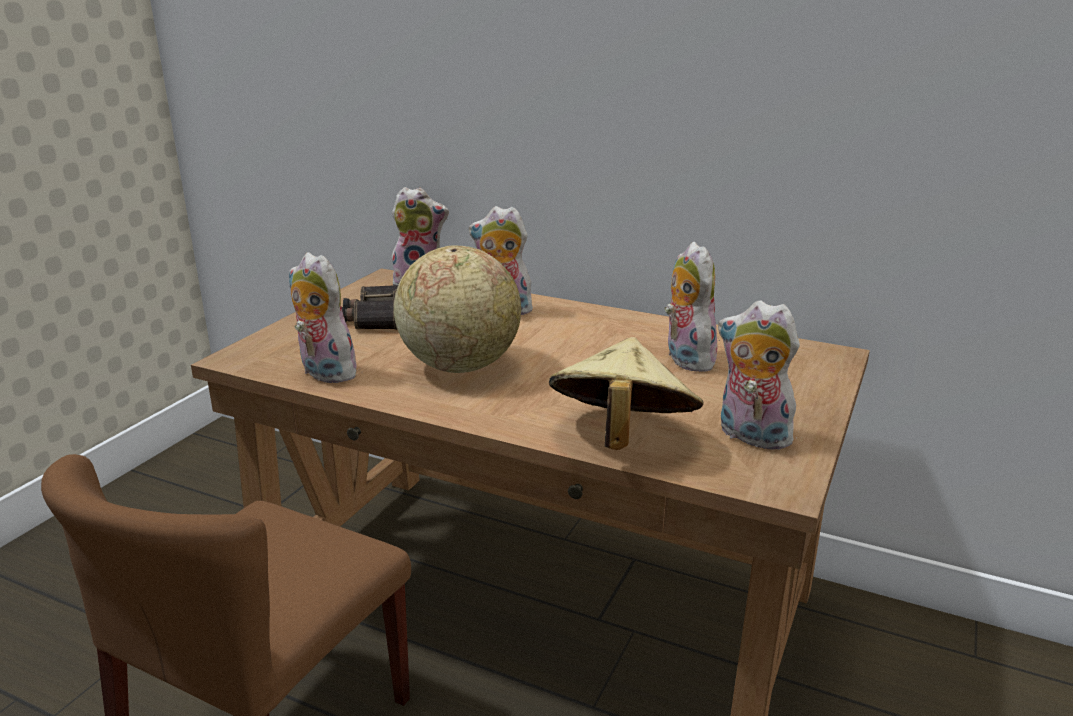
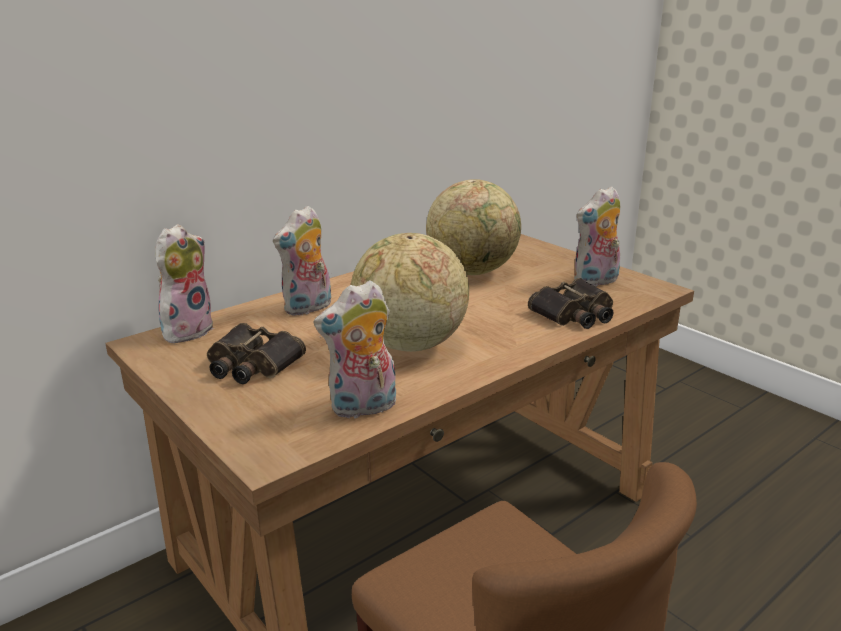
camera: 65 degrees left, 0 degrees up
(621, 436) = (575, 314): beige hat -> binoculars
(685, 359) = (472, 271): plush toy -> globe

